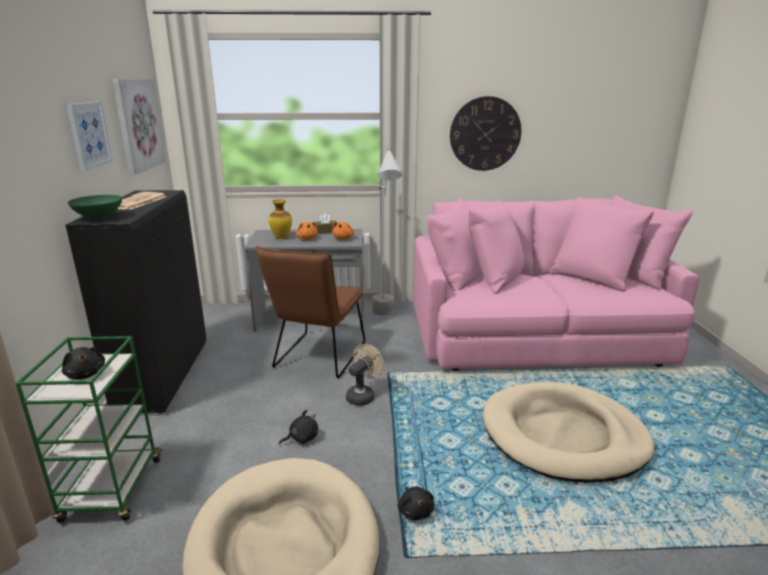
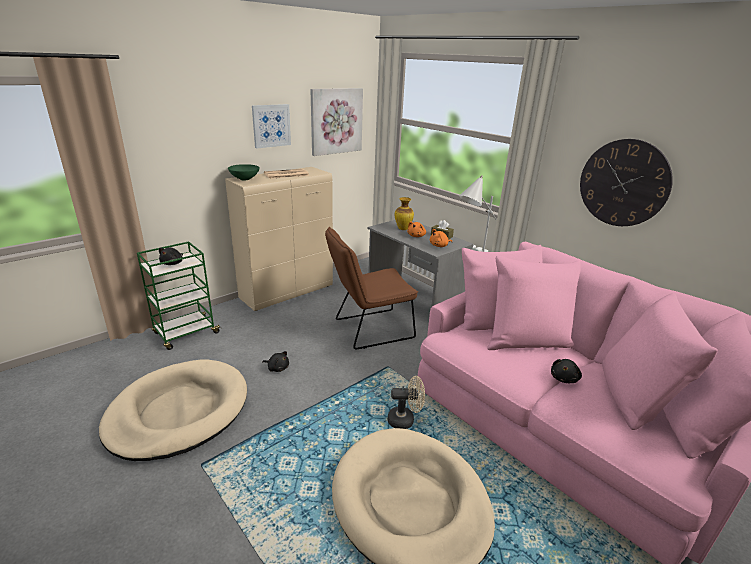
camera: 50 degrees right, 5 degrees up
(164, 376) = (288, 292): black cabinet -> beige cabinet
(363, 395) = (347, 369): beige fan -> beige fan (405, 420)
(415, 511) = (246, 450): black plush toy -> black plush toy (564, 378)

